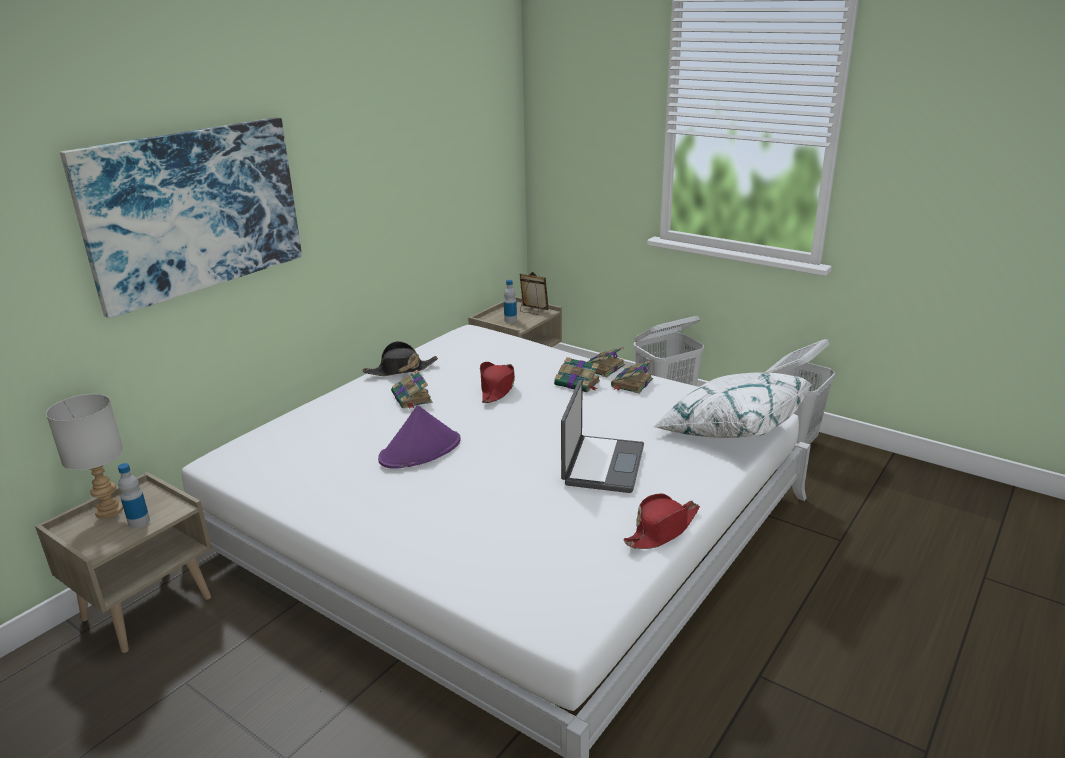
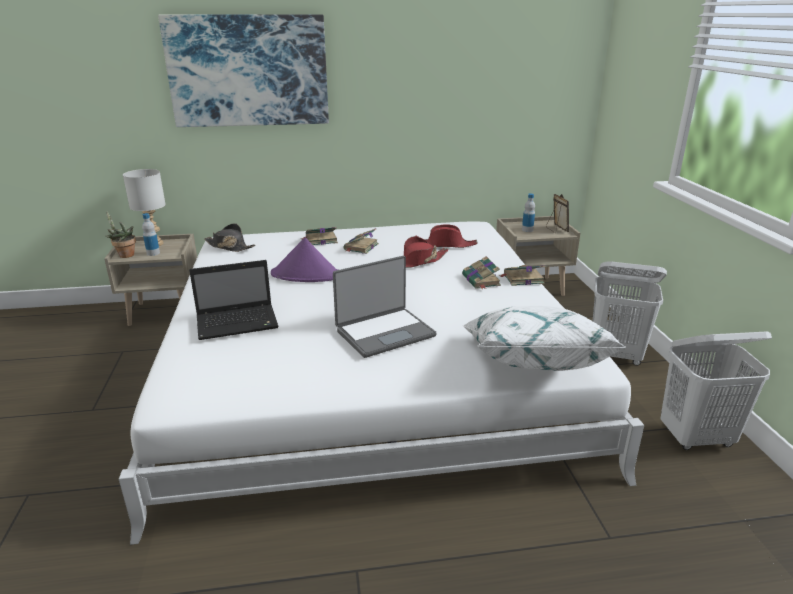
camera: 45 degrees right, 0 degrees up
(97, 545) = (124, 255): none -> potted plant
(400, 370) = (386, 230): black hat -> black hat (229, 246)
(463, 528) = (239, 323): none -> laptop
(631, 383) = (521, 297): book -> book (320, 240)
(662, 530) = (335, 391): red hat -> red hat (445, 244)

